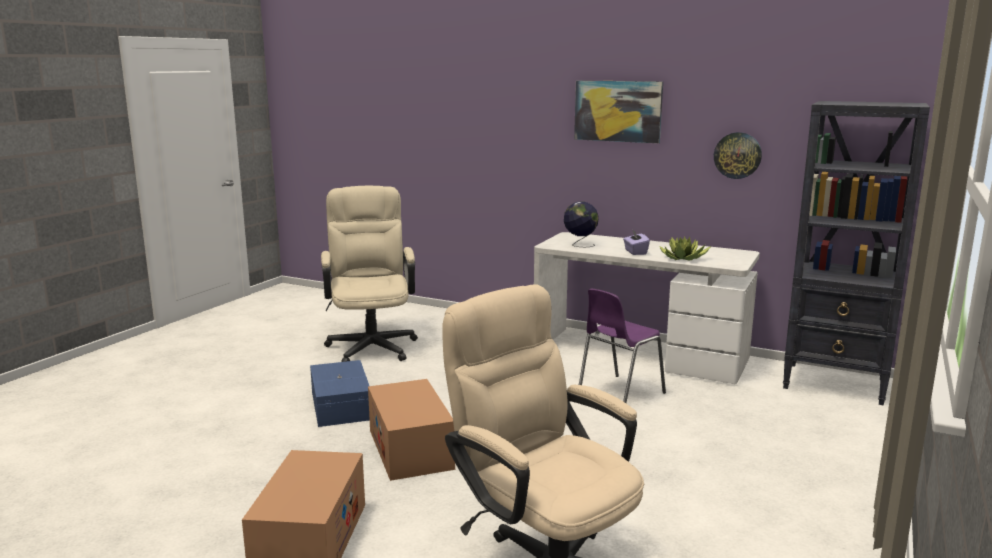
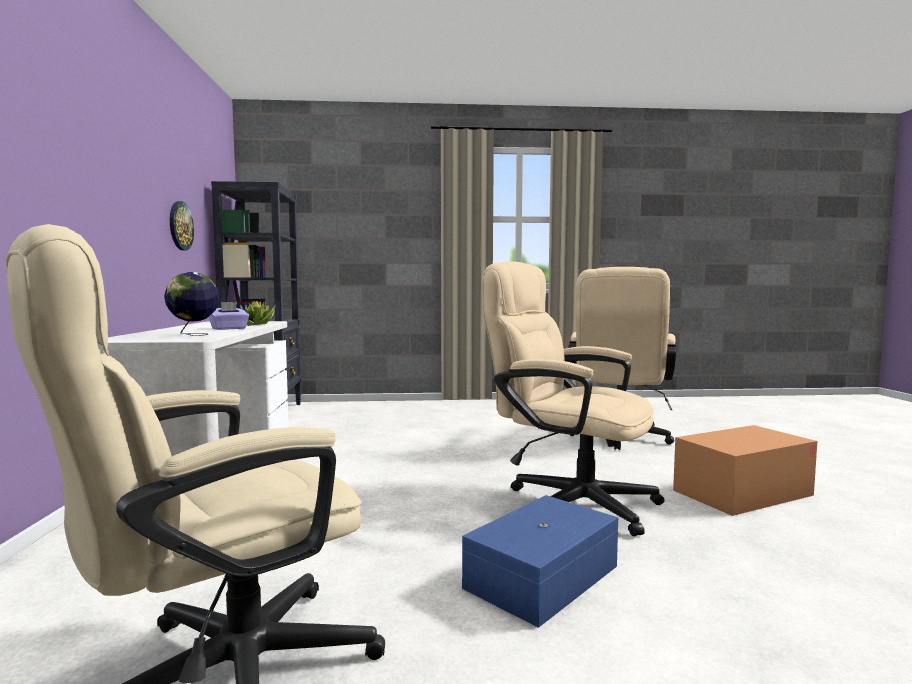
camera: 120 degrees left, 10 degrees down
(410, 449) = (568, 501): cardboard box -> beige office chair
(618, 111) = (102, 150): picture -> none
(618, 394) = (339, 455): purple chair -> none

